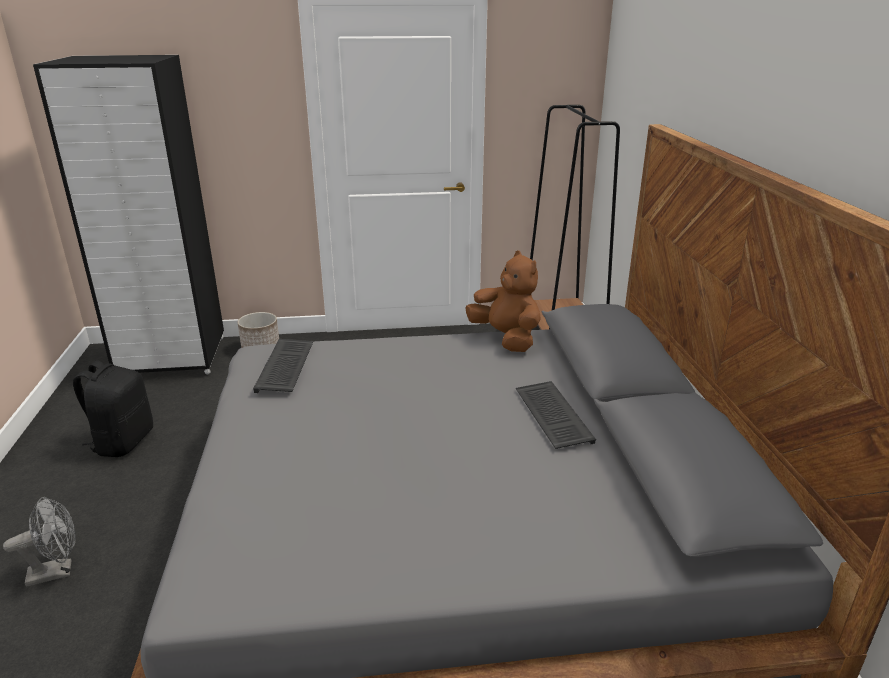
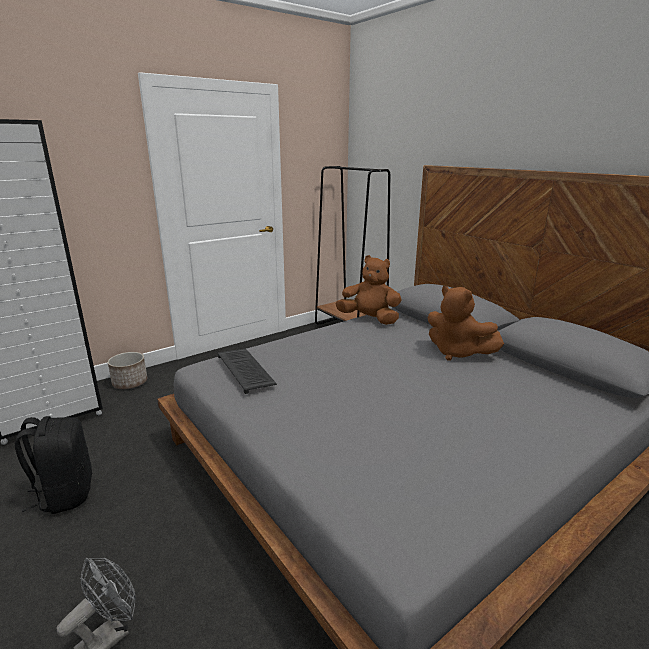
camera: 30 degrees left, 5 degrees down
(551, 415) = (457, 353): keyboard -> brown plush toy

